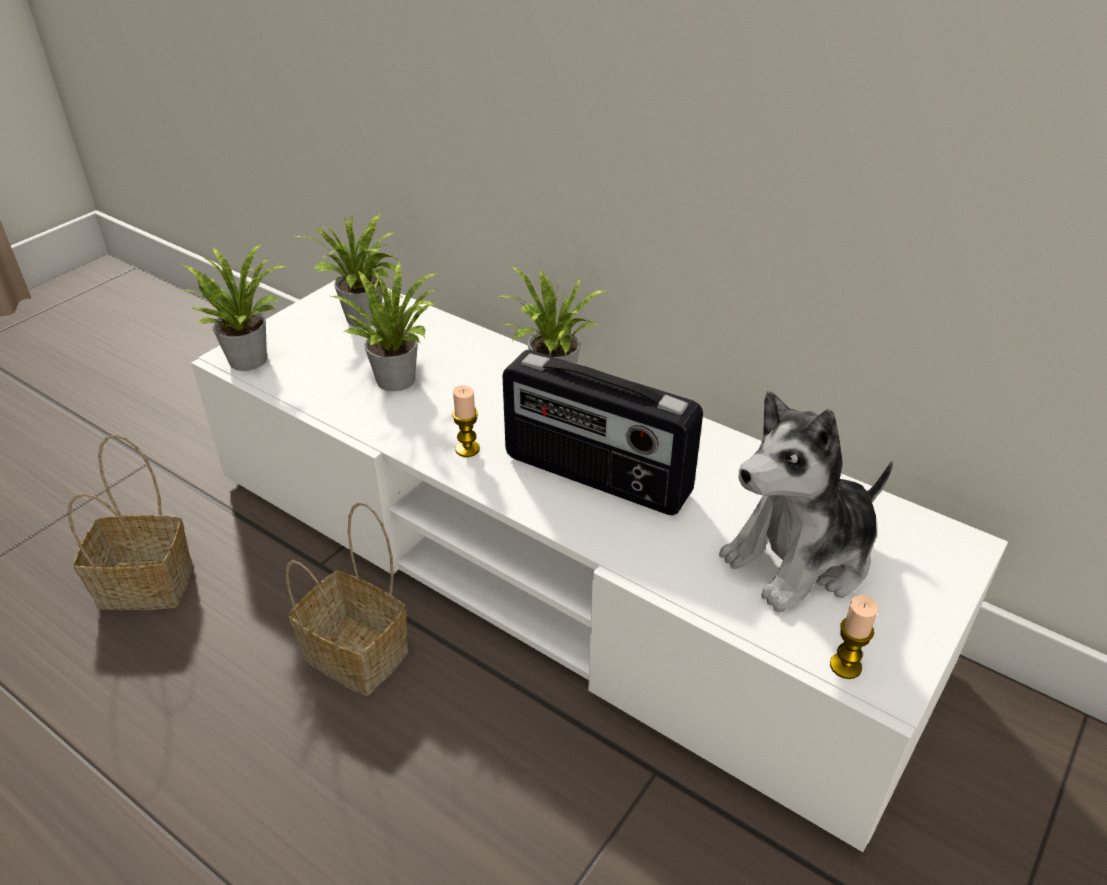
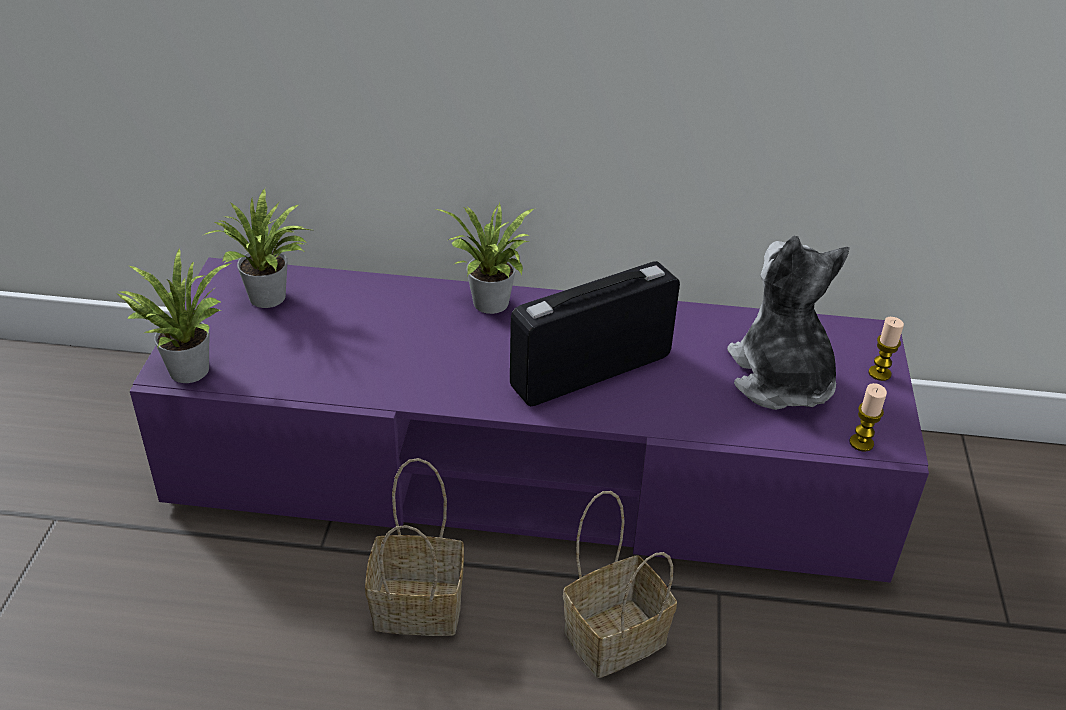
camera: 30 degrees left, 0 degrees up
(149, 583) = (163, 628): basket -> basket (616, 635)
(398, 377) = (352, 341): potted plant -> none
(467, 449) = (469, 383): candle -> candle (879, 373)
(553, 566) = (529, 470): white tv stand -> purple tv stand
(595, 476) = (590, 371): radio -> radio turned 150 degrees clockwise
(801, 557) = (781, 380): plush toy -> plush toy turned 135 degrees clockwise

